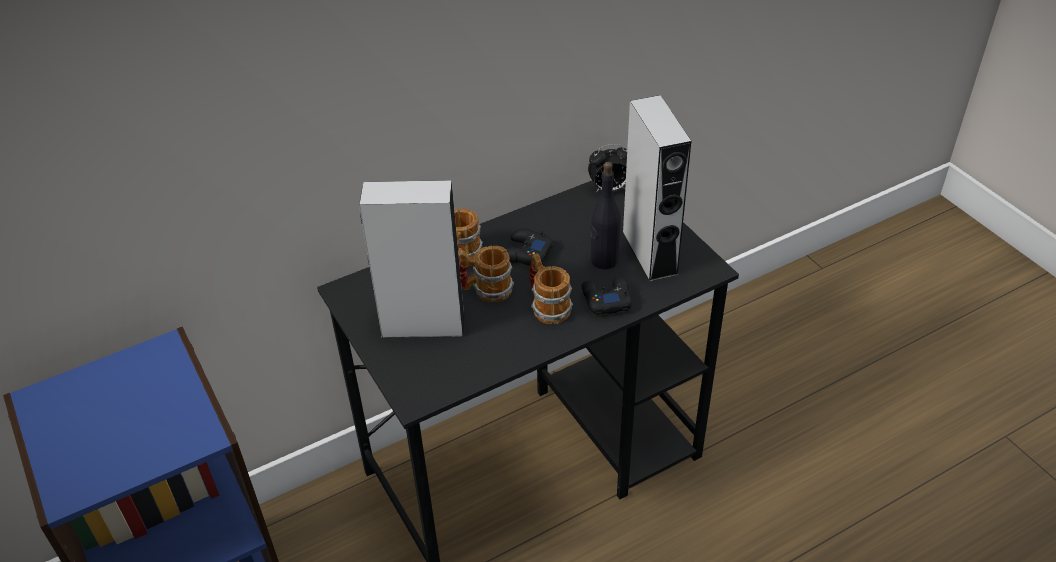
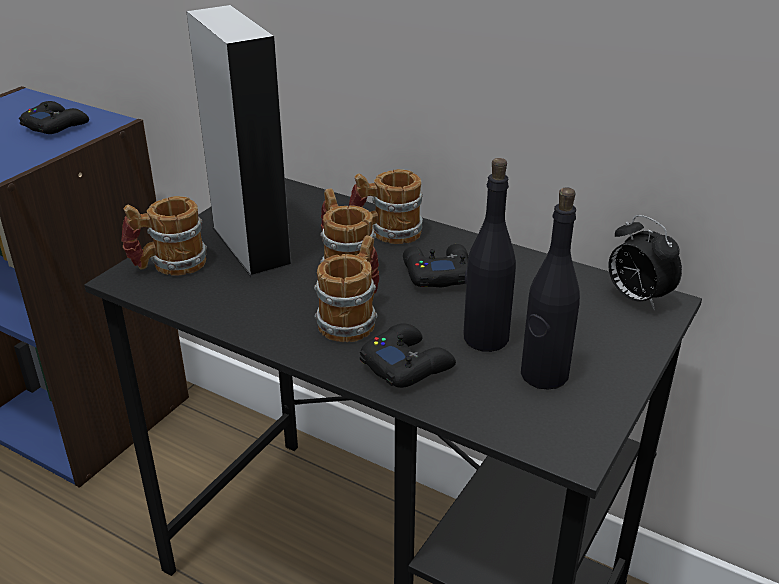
camera: 60 degrees right, 10 degrees down
(137, 384) = (55, 125): none -> black game controller
(415, 374) = (168, 265): none -> mug
(649, 253) = (543, 375): grey speaker -> black bottle

